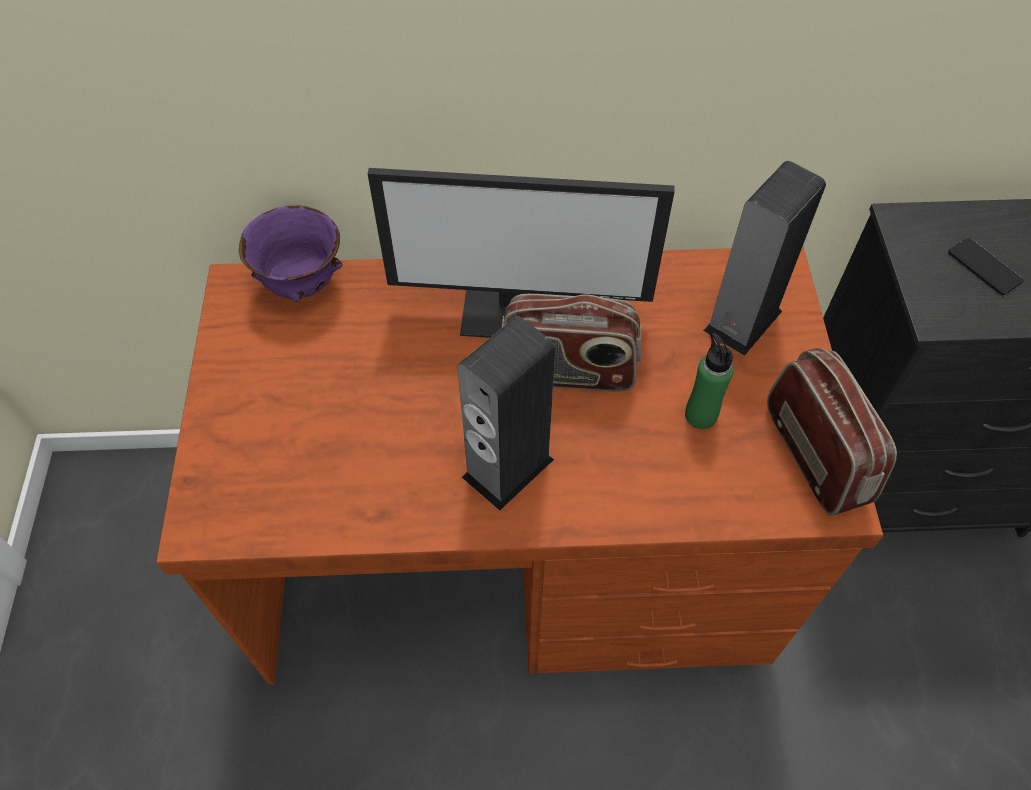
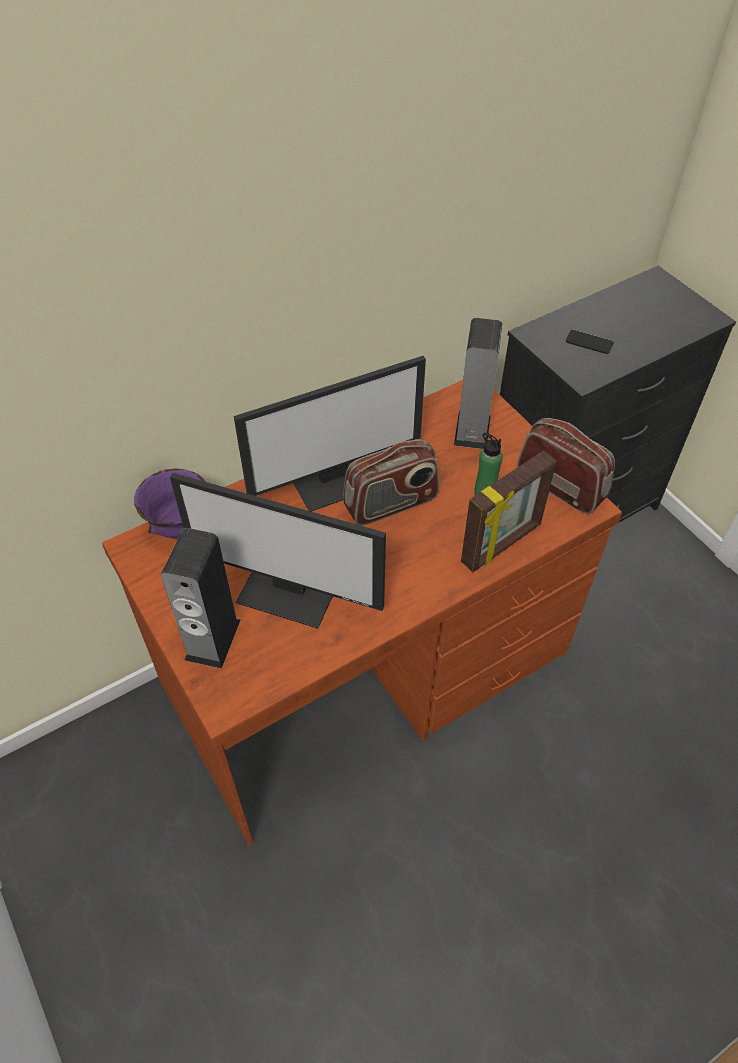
camera: 30 degrees left, 5 degrees down
(365, 427) = (289, 593): none -> monitor
(508, 468) = (395, 574): speaker -> speaker (212, 639)
(676, 497) = (502, 544): none -> picture frame

